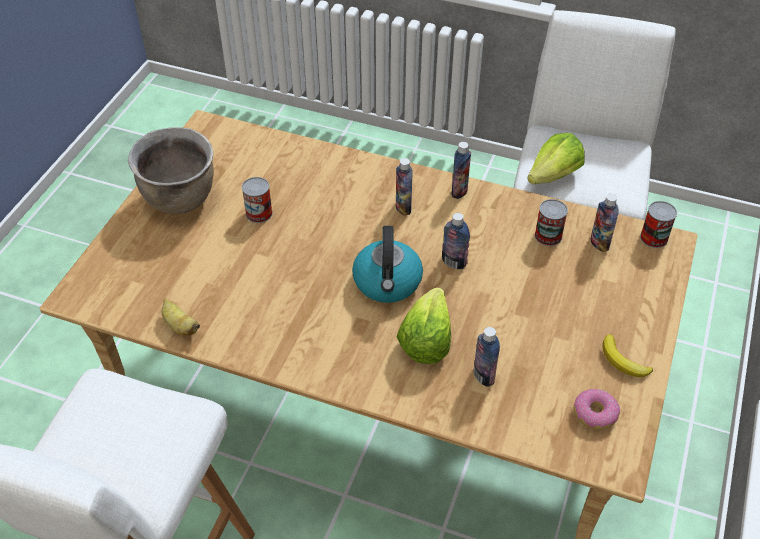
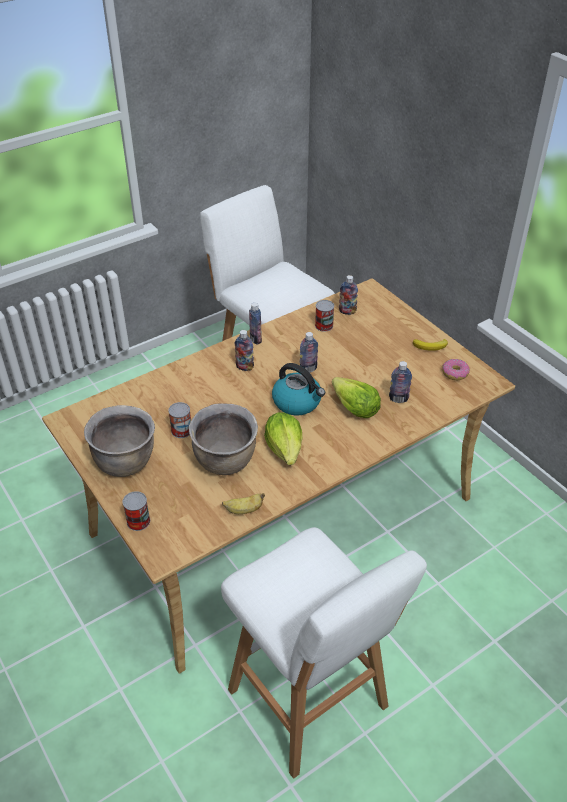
camera: 55 degrees left, 5 degrees down
(241, 272) = (226, 461): none -> brown cooking pot
(554, 175) = (276, 302): lettuce -> lettuce (285, 449)
(654, 238) = (361, 292): can -> can (138, 521)

